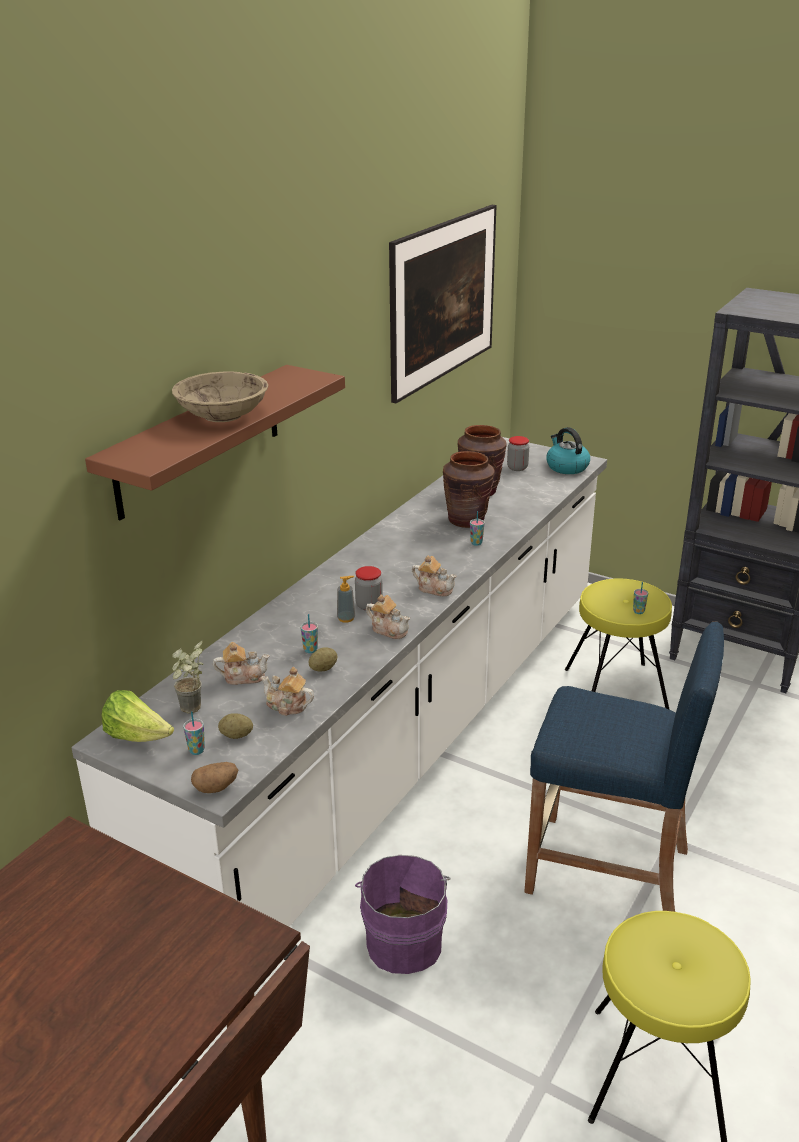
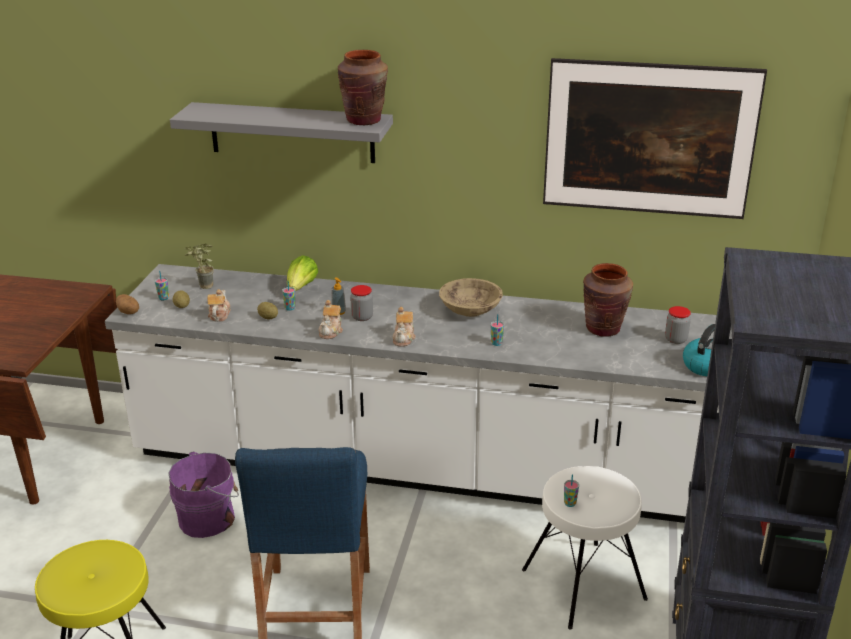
camera: 70 degrees right, 0 degrees up
(137, 736) = (172, 278): lettuce -> lettuce (301, 288)
(199, 440) = (292, 132): brown shelf -> grey shelf
(223, 415) = (276, 116): beige bowl -> beige bowl (470, 310)
(243, 677) = (247, 293): teapot -> none
(467, 520) = (536, 332): brown vase -> brown vase (364, 120)
(616, 689) = (584, 584): yellow stool -> white stool

